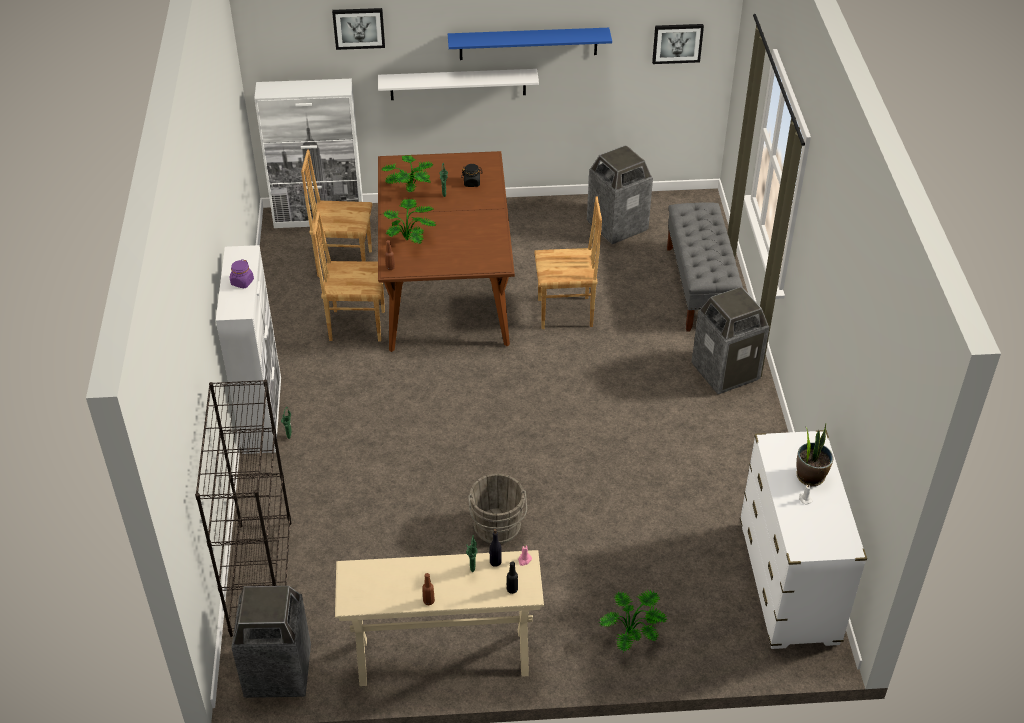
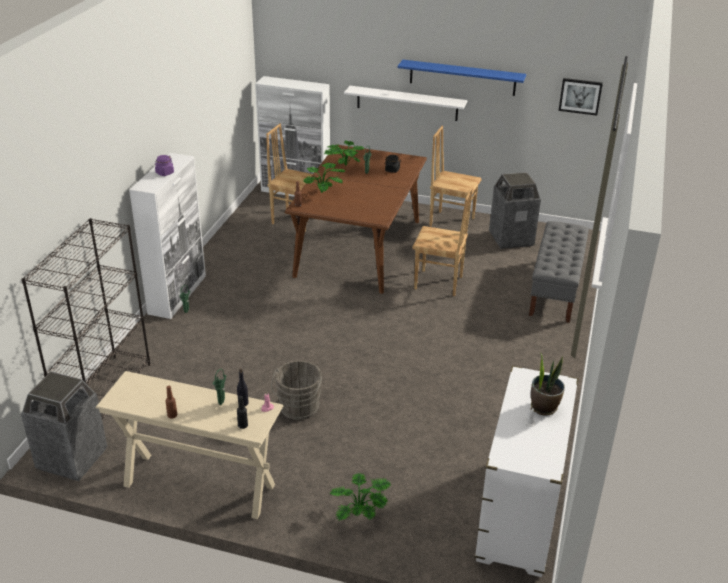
camera: 20 degrees right, 10 degrees down
(356, 325) = (279, 257): brown chair -> brown chair (451, 221)
(359, 28) = (339, 45): picture -> none
(725, 372) = (546, 349): trash can -> none

